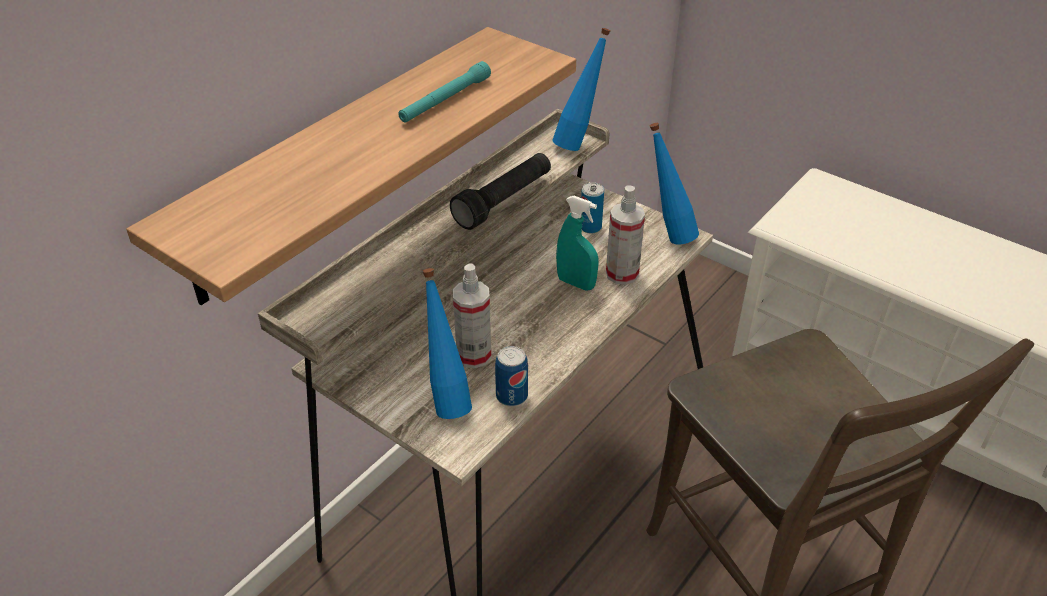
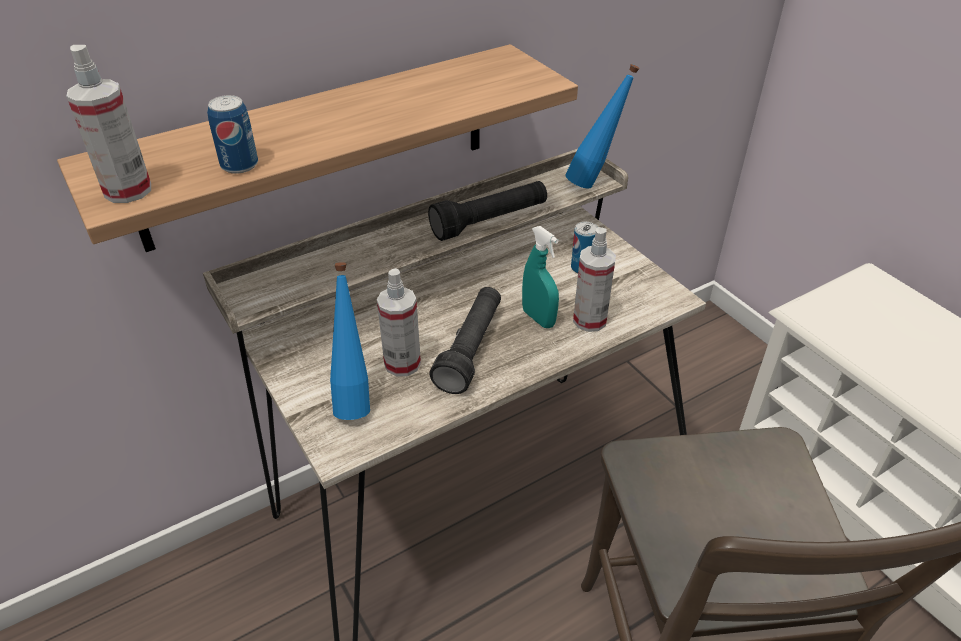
camera: 20 degrees right, 0 degrees up
(231, 243) = (128, 190): none -> spray bottle
(445, 100) = (420, 101): turquoise flashlight -> none
(512, 396) = (415, 413): can -> can (239, 165)
(529, 326) = (470, 349): none -> black flashlight
(667, 235) = (657, 292): blue bottle -> none

